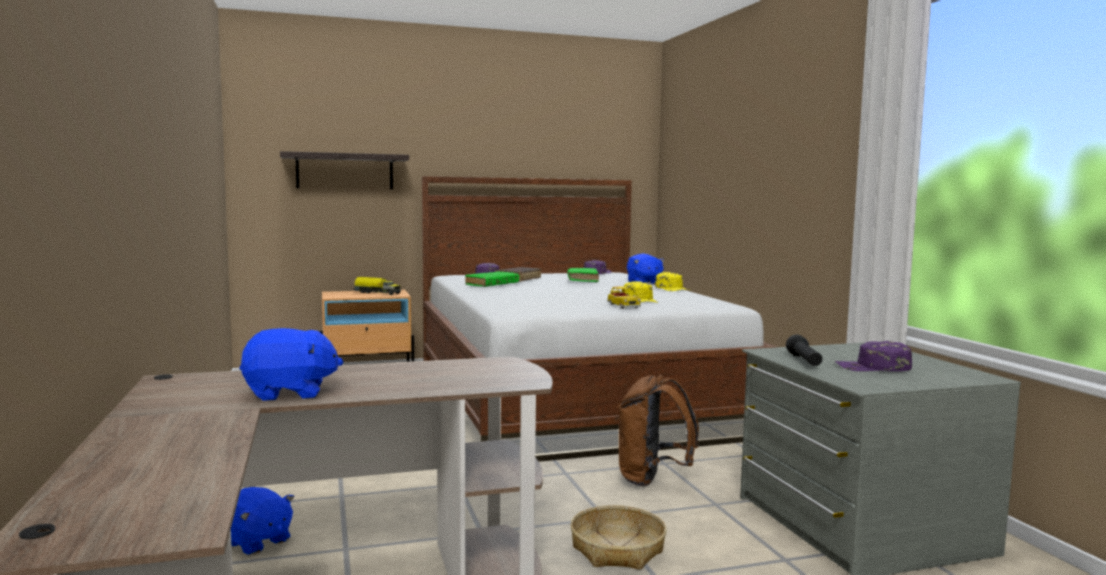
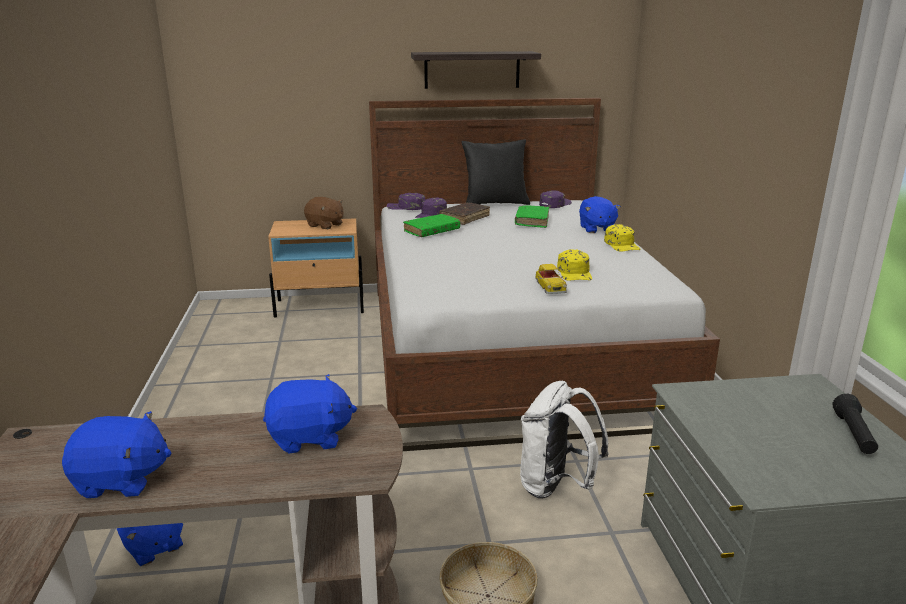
camera: 10 degrees right, 15 degrees up
(345, 171) = (289, 97): shelf -> shelf (472, 70)
(376, 293) = (325, 225): toy truck -> brown plush toy
(458, 370) = (310, 437): none -> blue plush toy
(541, 273) = (495, 204): none -> black pillow
(652, 479) = (556, 486): brown backpack -> white backpack
(804, 362) = (713, 421): black flashlight -> black flashlight (854, 435)
(873, 367) = (791, 441): purple cap -> purple cap (406, 207)

